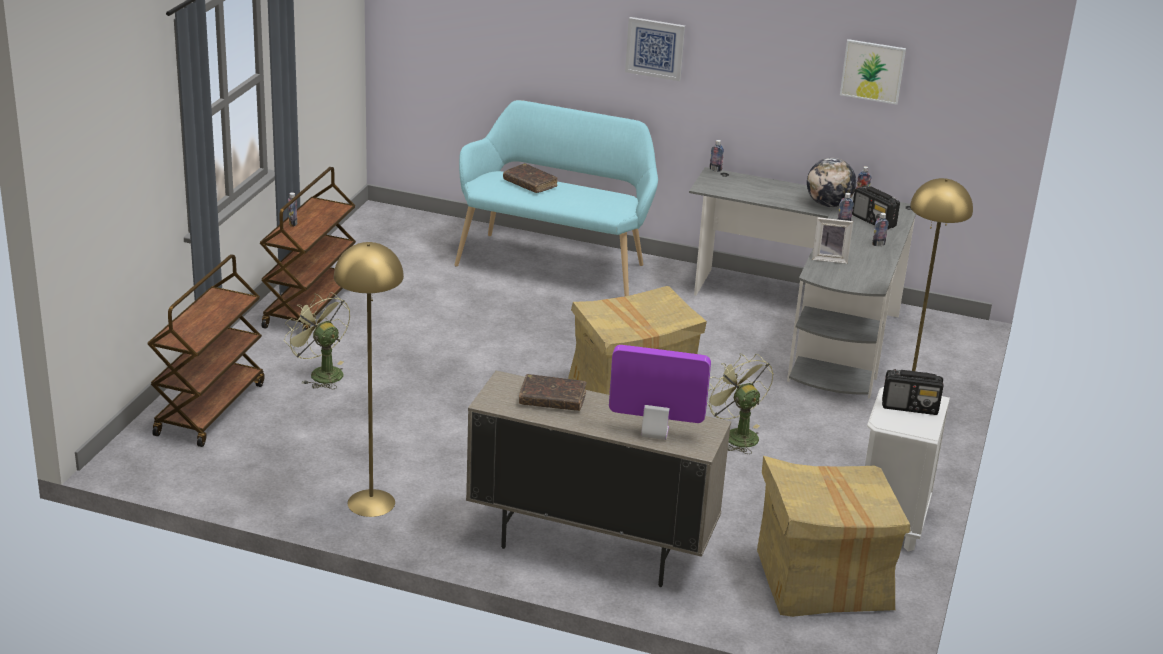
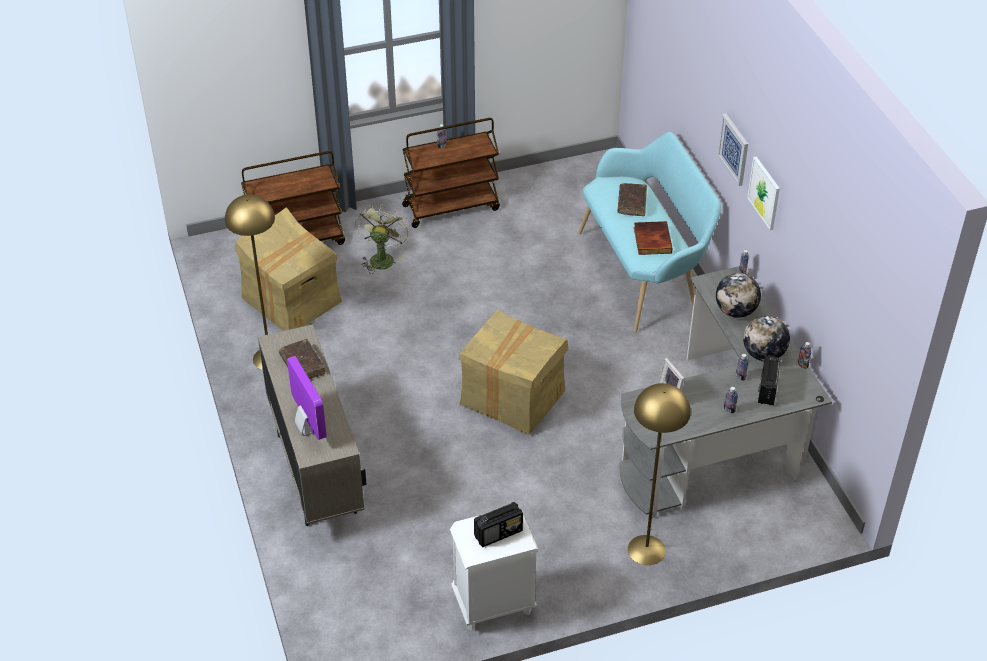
camera: 55 degrees right, 15 degrees up
(593, 197) = (651, 240): none -> book
(736, 435) = (519, 474): green fan -> none
(759, 192) = (735, 311): none -> globe
(822, 581) = (387, 600): cardboard box -> cardboard box (291, 300)
(872, 71) = (827, 267): picture -> picture (764, 192)
(910, 407) = (499, 533): radio -> radio turned 90 degrees counterclockwise

